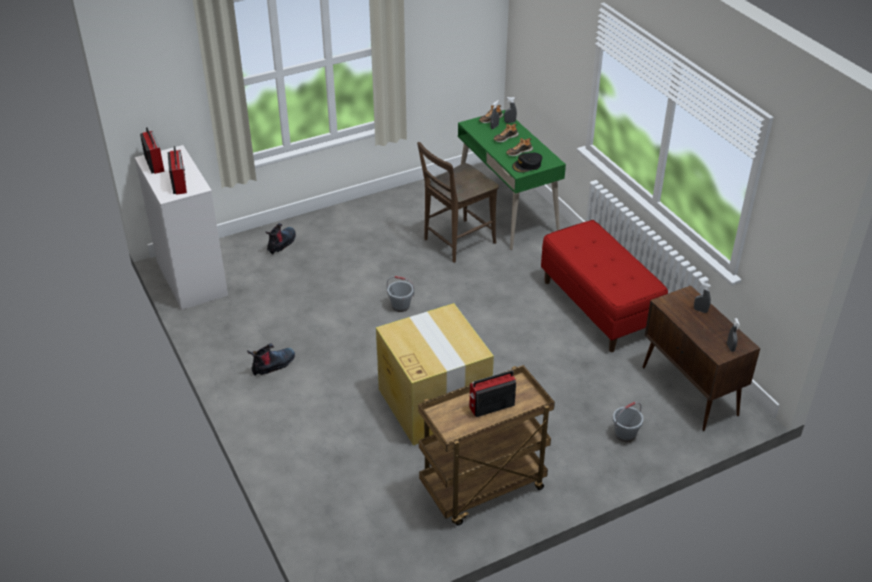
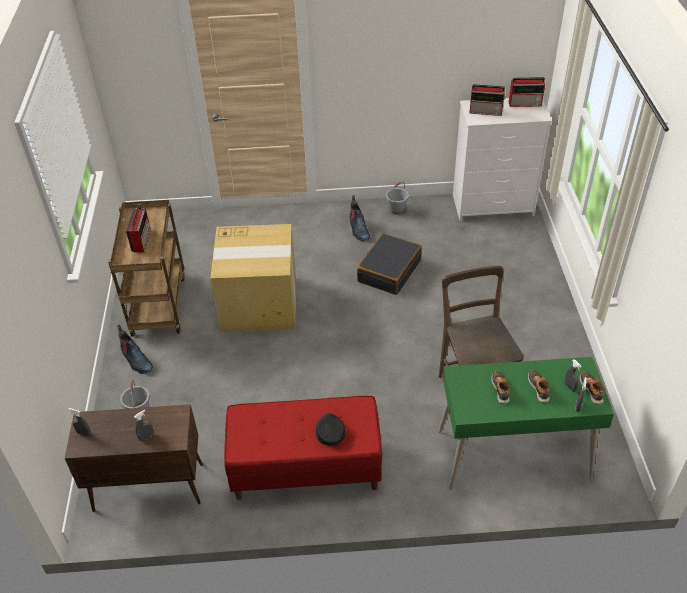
camera: 115 degrees right, 5 degrees up
(282, 244) = (522, 264): boot -> boot (136, 360)
(333, 324) = (389, 271): none -> black suitcase
(401, 306) = (390, 318): grey bucket -> grey bucket (396, 210)
(527, 165) = (467, 386): black cap -> black cap (330, 431)

